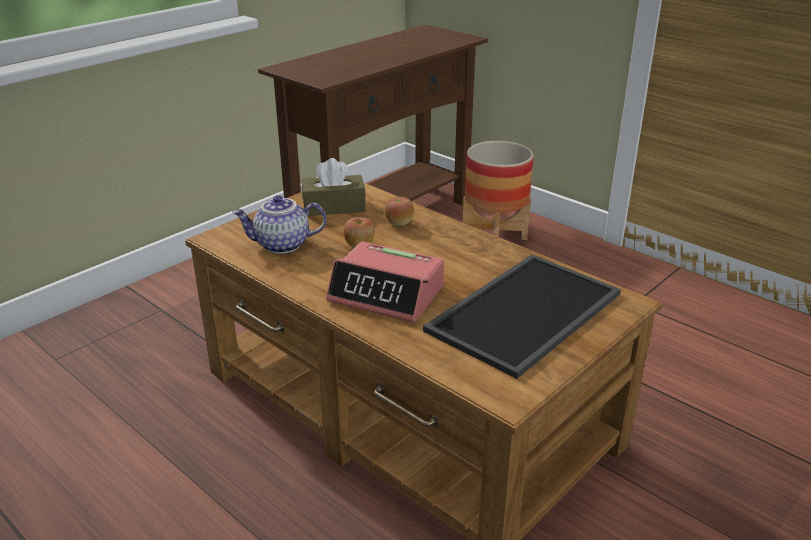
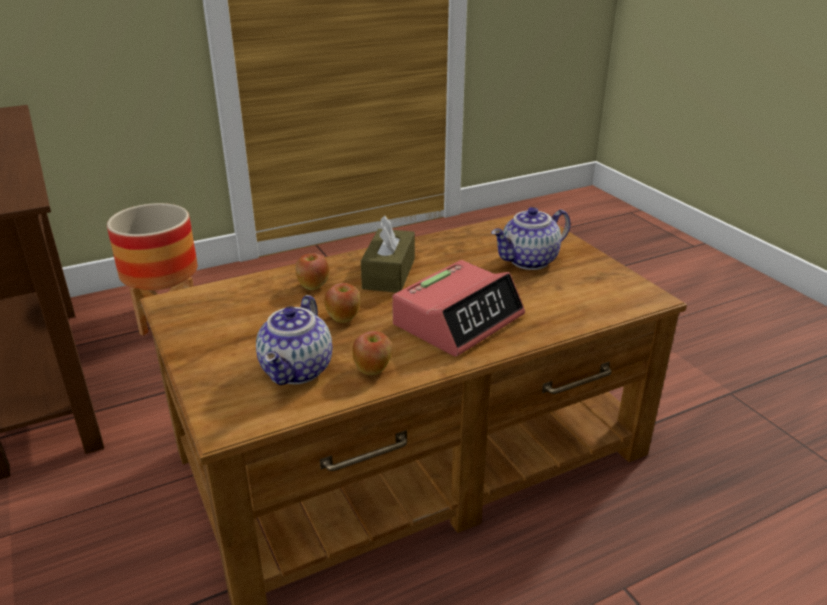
camera: 70 degrees left, 0 degrees up
(296, 272) = (373, 369): none -> apple
(334, 207) = (229, 318): brown tissue box -> brown tissue box (389, 273)
(526, 314) = (529, 261): tray -> teapot

